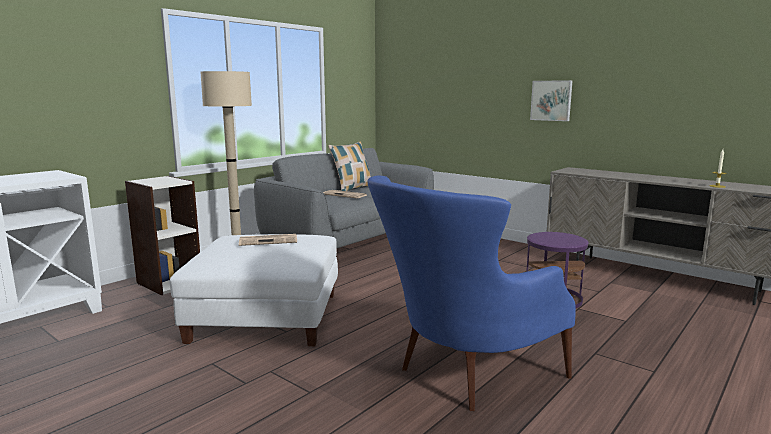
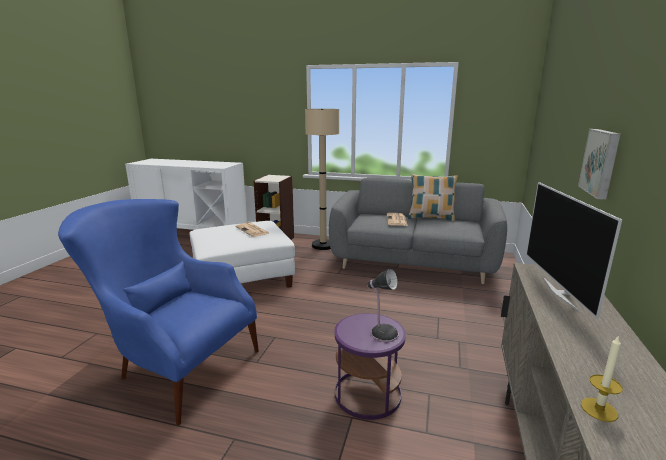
camera: 65 degrees right, 5 degrees up
(563, 236) = (382, 333): none -> table lamp
(601, 173) = (560, 293): none -> television

